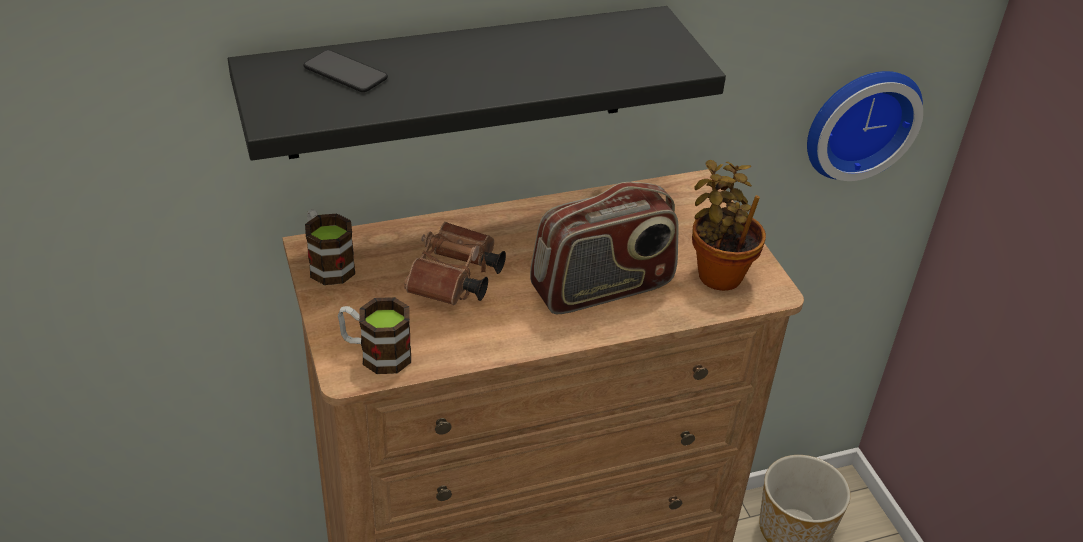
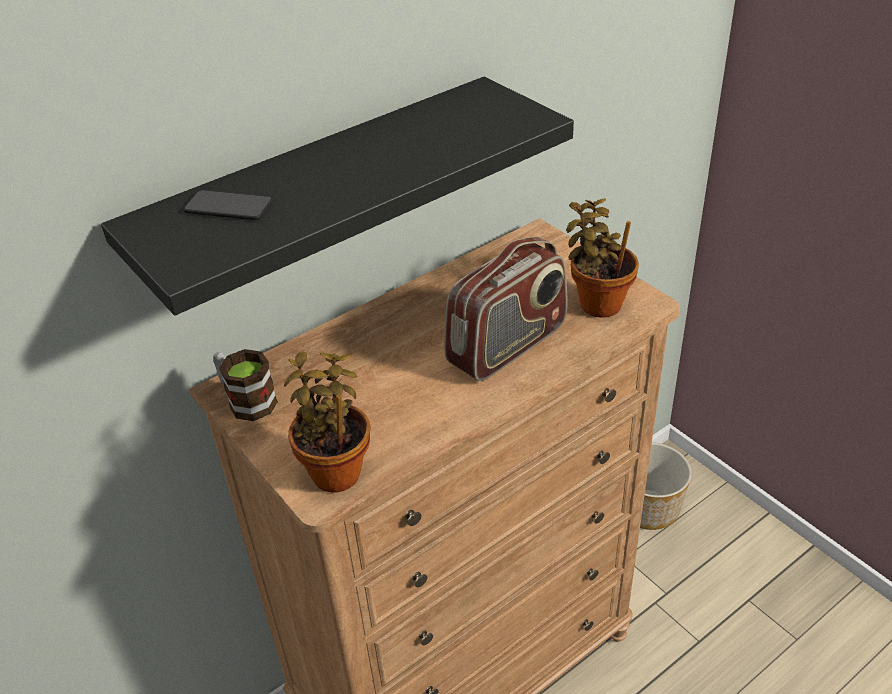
camera: 15 degrees left, 0 degrees up
(376, 353) = (336, 469): mug -> potted plant
(454, 282) = (374, 380): brown binoculars -> none
(858, 120) = (641, 145): wall clock -> none

